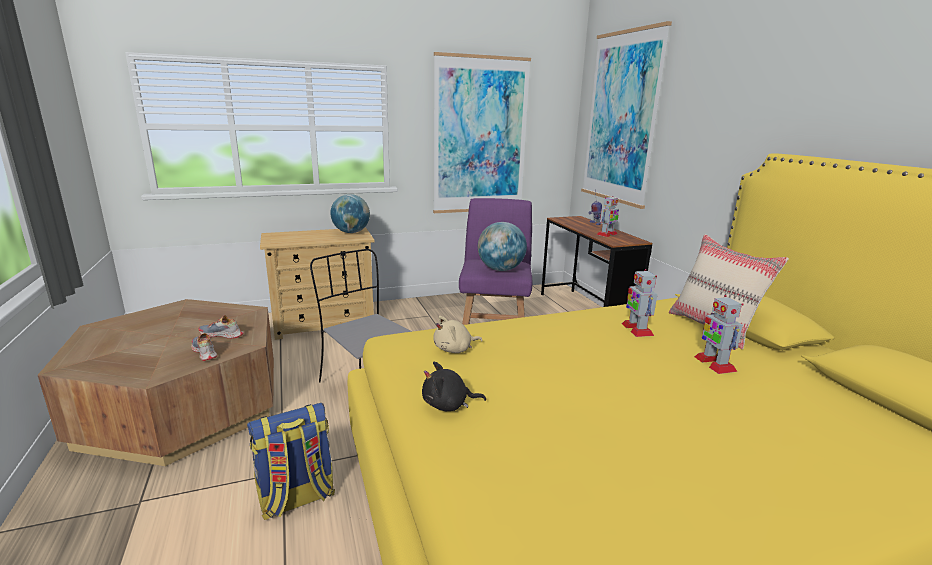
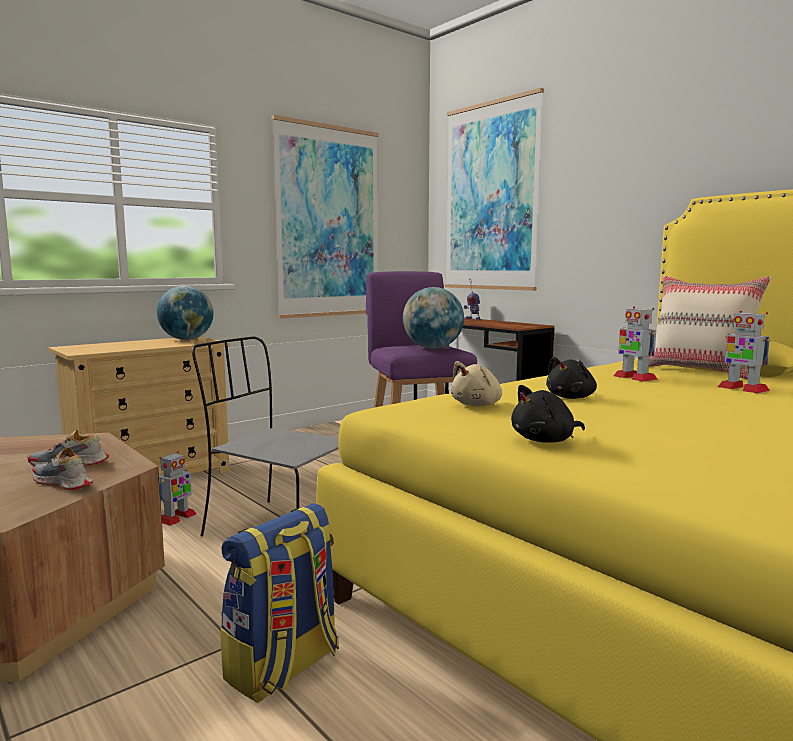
camera: 20 degrees left, 10 degrees down
(542, 351) = (571, 397): none -> black plush toy
(607, 234) = (499, 323): toy robot -> toy robot (176, 518)

